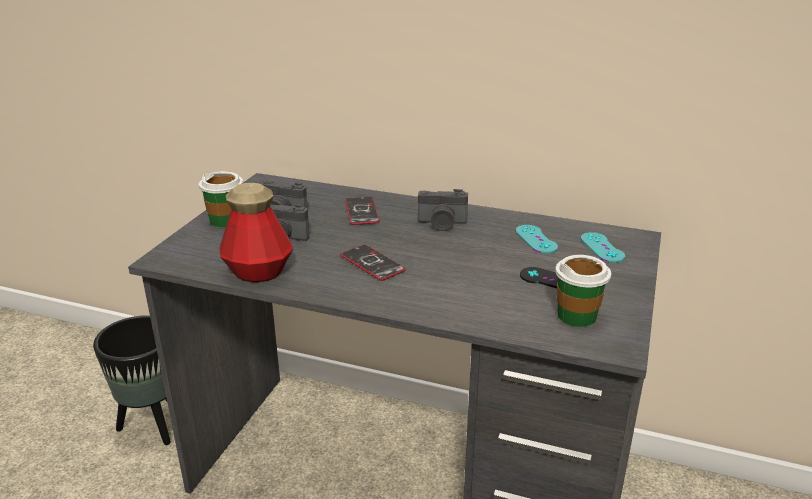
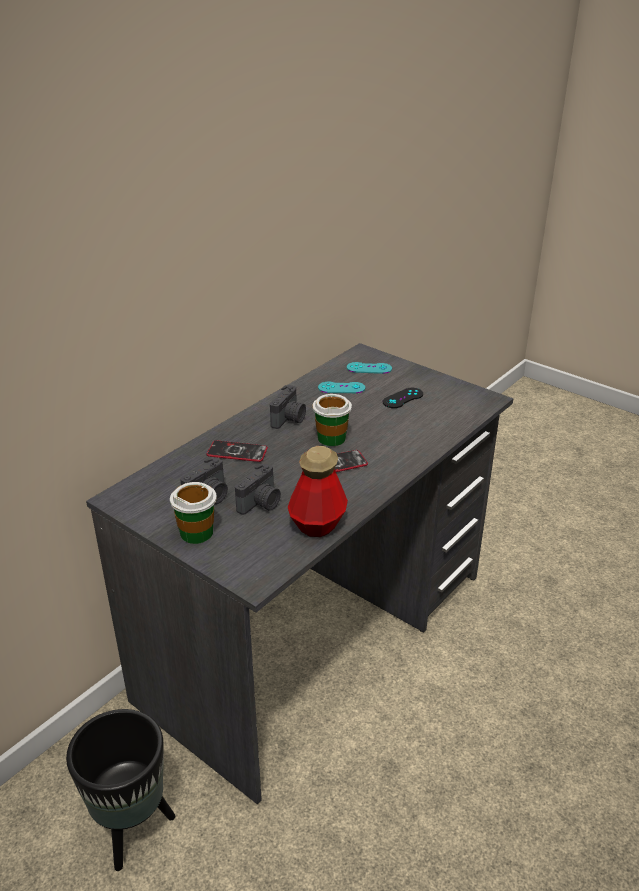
camera: 70 degrees left, 5 degrees up
(577, 316) = (450, 402): cup -> cup (331, 438)

